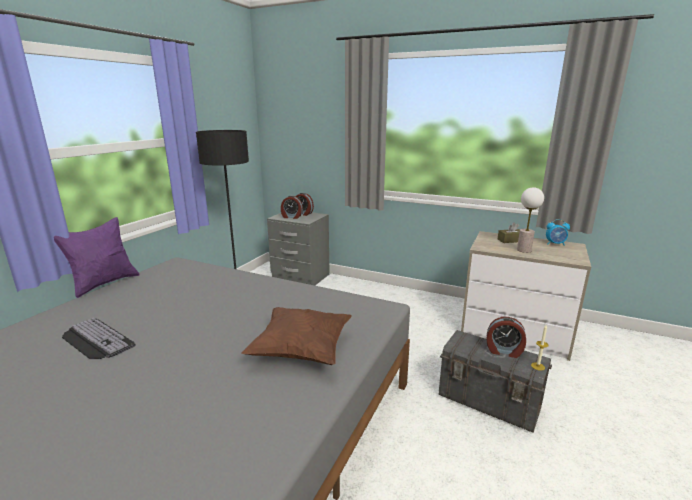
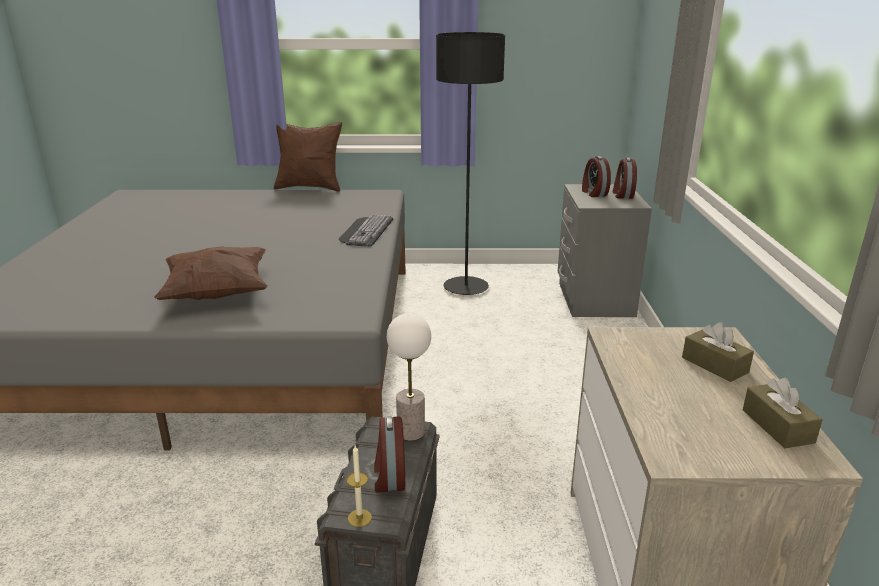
camera: 65 degrees right, 5 degrees up
(95, 340) = (206, 217): keyboard -> keyboard (365, 230)
(104, 283) = (310, 187): purple pillow -> brown pillow
(524, 250) = (662, 383): table lamp -> table lamp (411, 432)
(555, 244) = (777, 426): alarm clock -> brown tissue box

